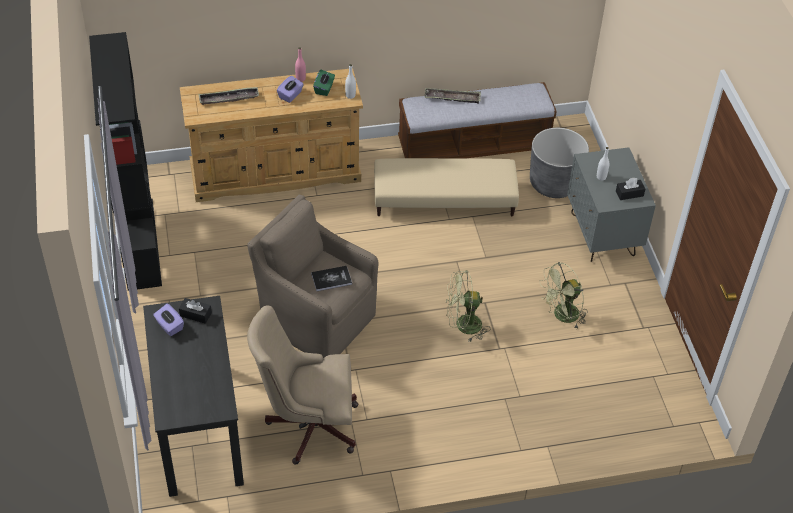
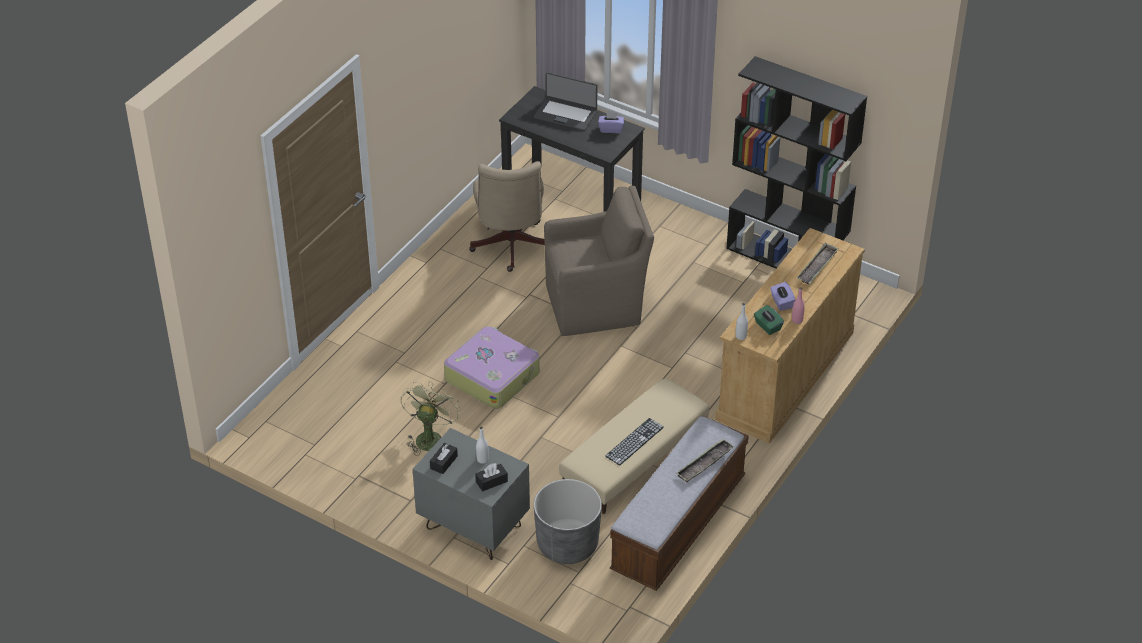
camera: 135 degrees right, 5 degrees down
(179, 373) = (565, 114): none -> laptop
(195, 314) = (606, 144): black tissue box -> black tissue box (491, 481)
(307, 425) = (511, 248): beige office chair -> beige office chair turned 135 degrees clockwise
(331, 279) = (578, 254): book -> none
(456, 169) = (634, 441): none -> keyboard
(463, 326) = (492, 376): green fan -> suitcase

